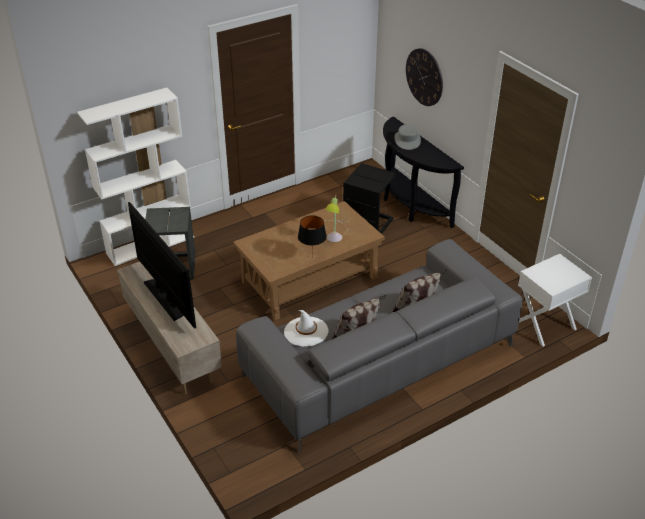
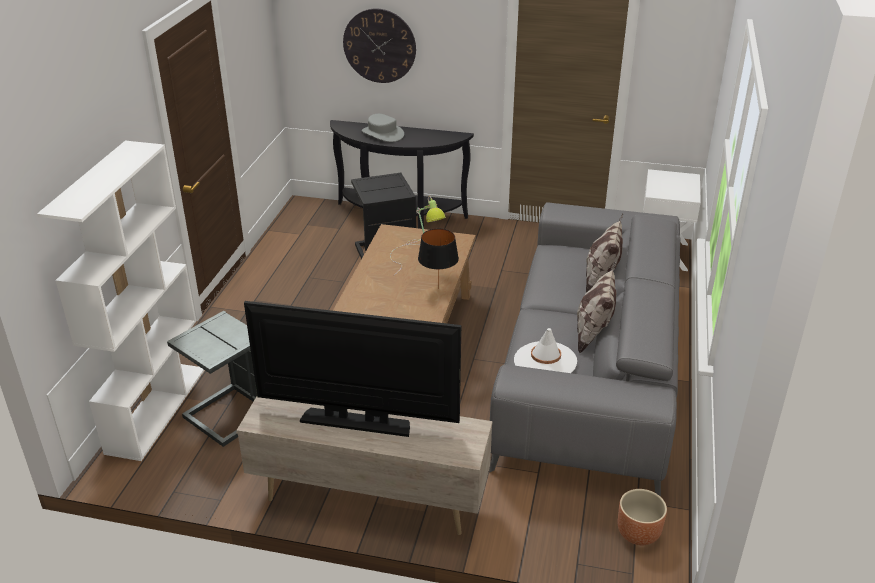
camera: 45 degrees left, 5 degrees down
(261, 459) = (638, 534): none -> brown planter

